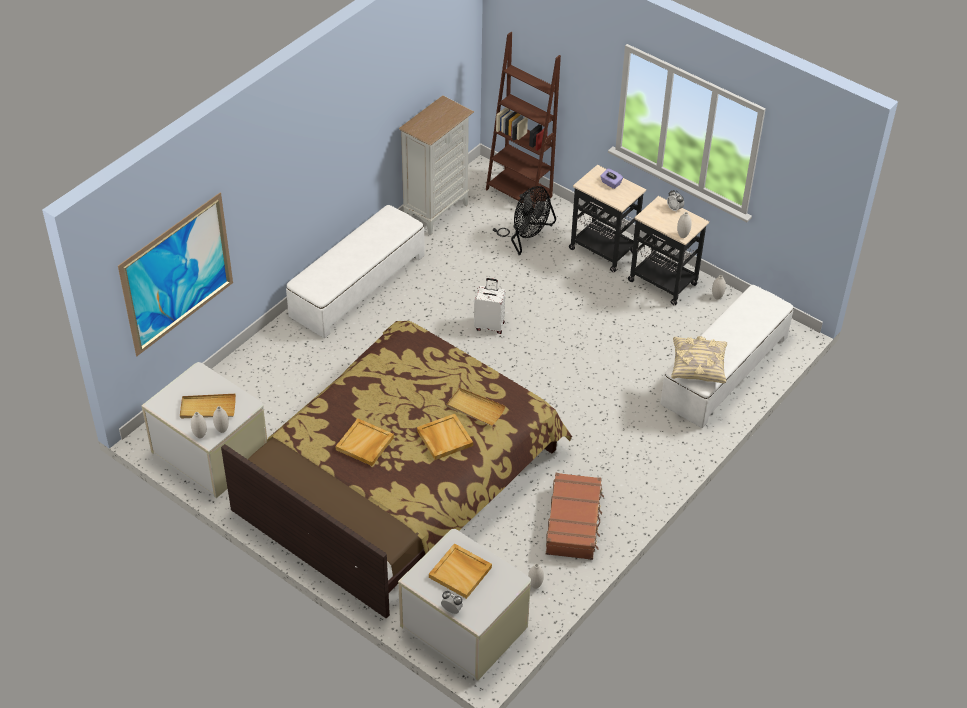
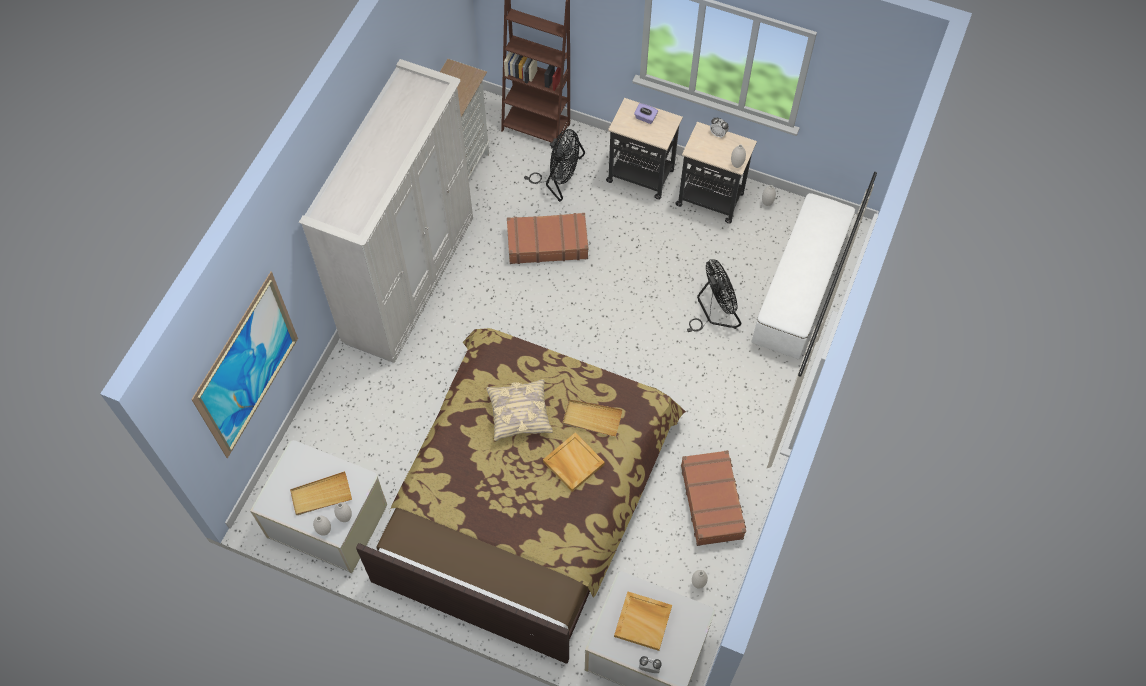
camera: 15 degrees left, 15 degrees up
(358, 285) = (410, 278): white bench -> white wardrobe
(365, 444) = (496, 492): beige tray -> none
(489, 325) = (557, 293): white suitcase -> none
(495, 285) = (547, 243): none -> brown suitcase
(632, 370) = (712, 309): none -> black fan
(698, 368) = (788, 306): beige pillow -> beige pillow (520, 415)

